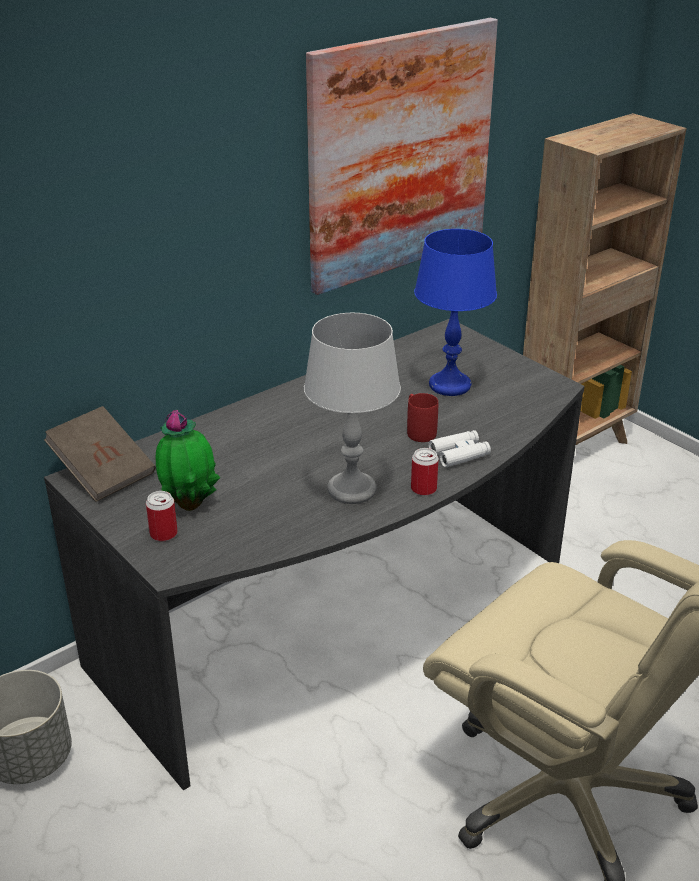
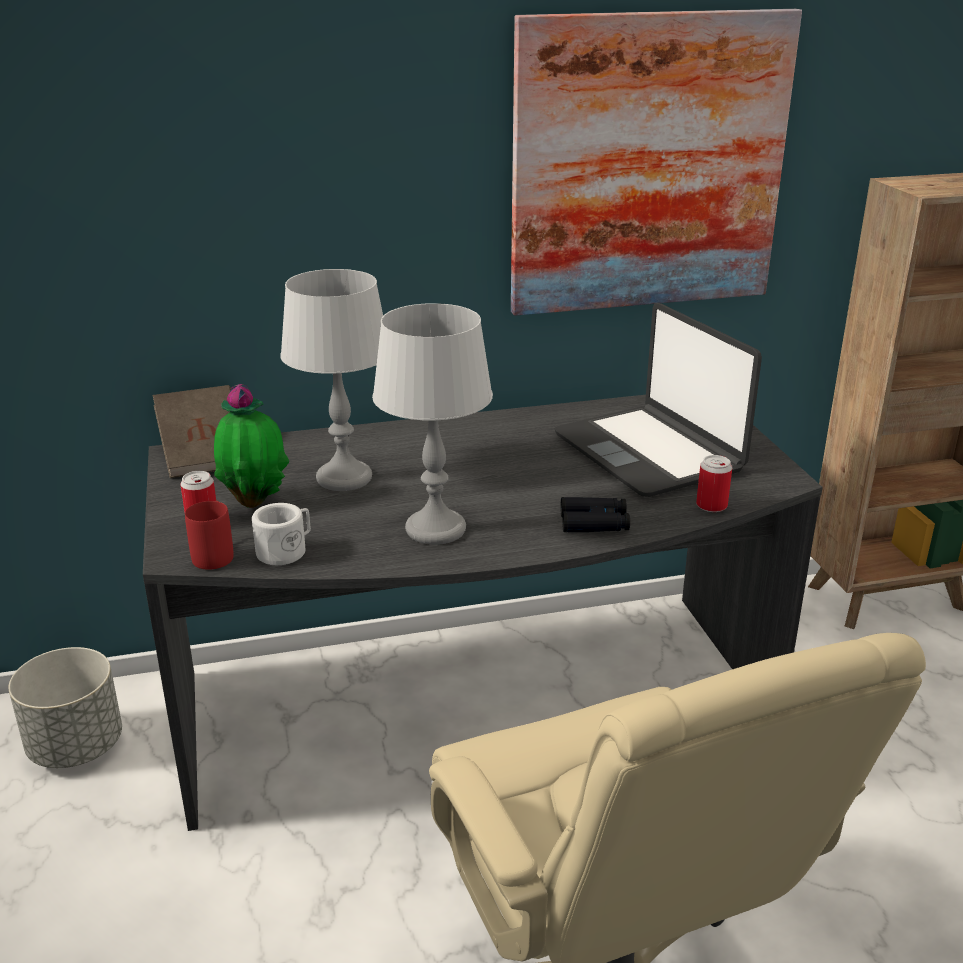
camera: 25 degrees right, 5 degrees down
(241, 464) = (344, 478): none -> grey table lamp
(255, 539) = (286, 551): none -> white mug
(418, 430) = (568, 489): red mug -> red mug (215, 553)
(423, 489) = (517, 548): can -> can (711, 506)
(450, 385) = (649, 452): blue table lamp -> laptop
(459, 454) = (594, 523): white binoculars -> black binoculars

